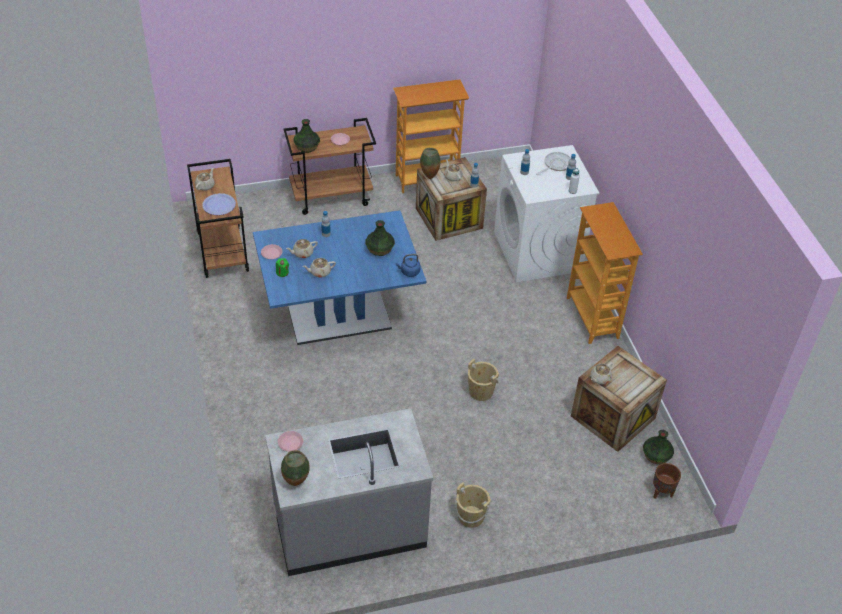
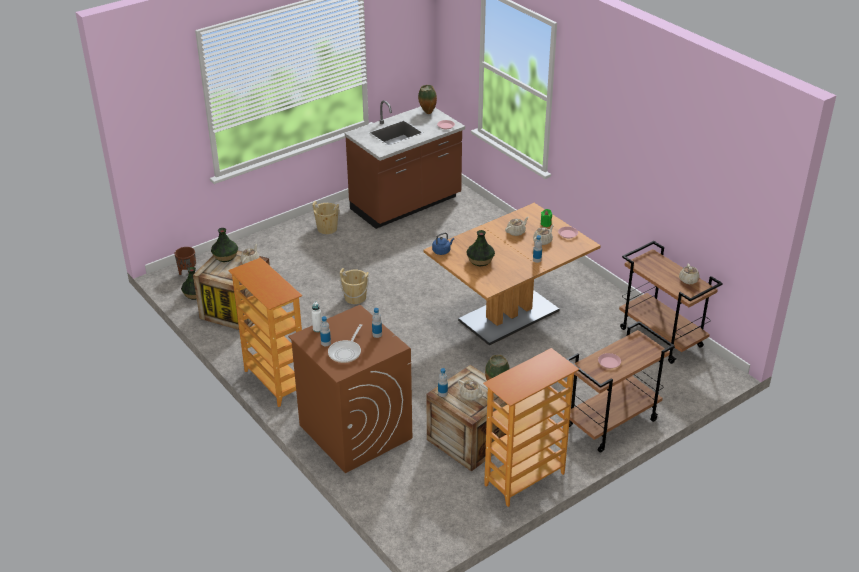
camera: 160 degrees right, 10 degrees down
(219, 205) = (657, 268): plate -> none
(306, 147) = (636, 345): vase -> vase (225, 257)
(339, 318) = (509, 315): blue dining table -> brown dining table
(349, 527) = (406, 205): grey counter -> brown counter
(538, 252) = (354, 431): white washing machine -> brown washing machine

